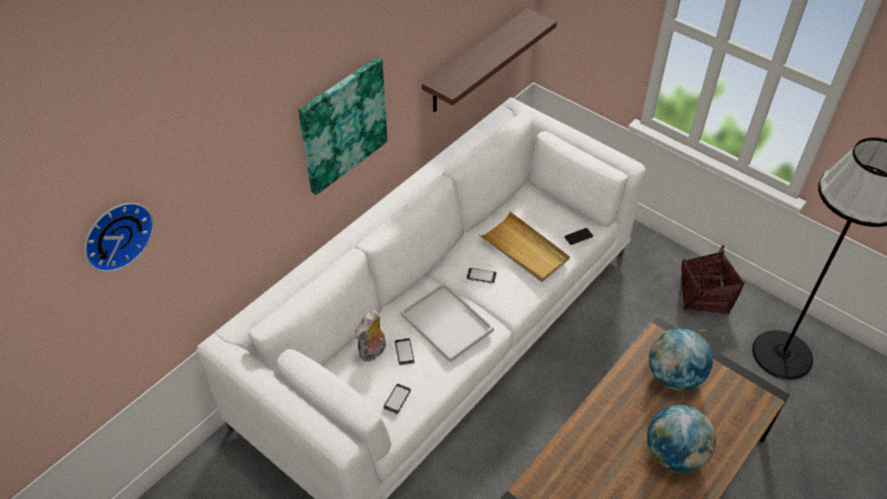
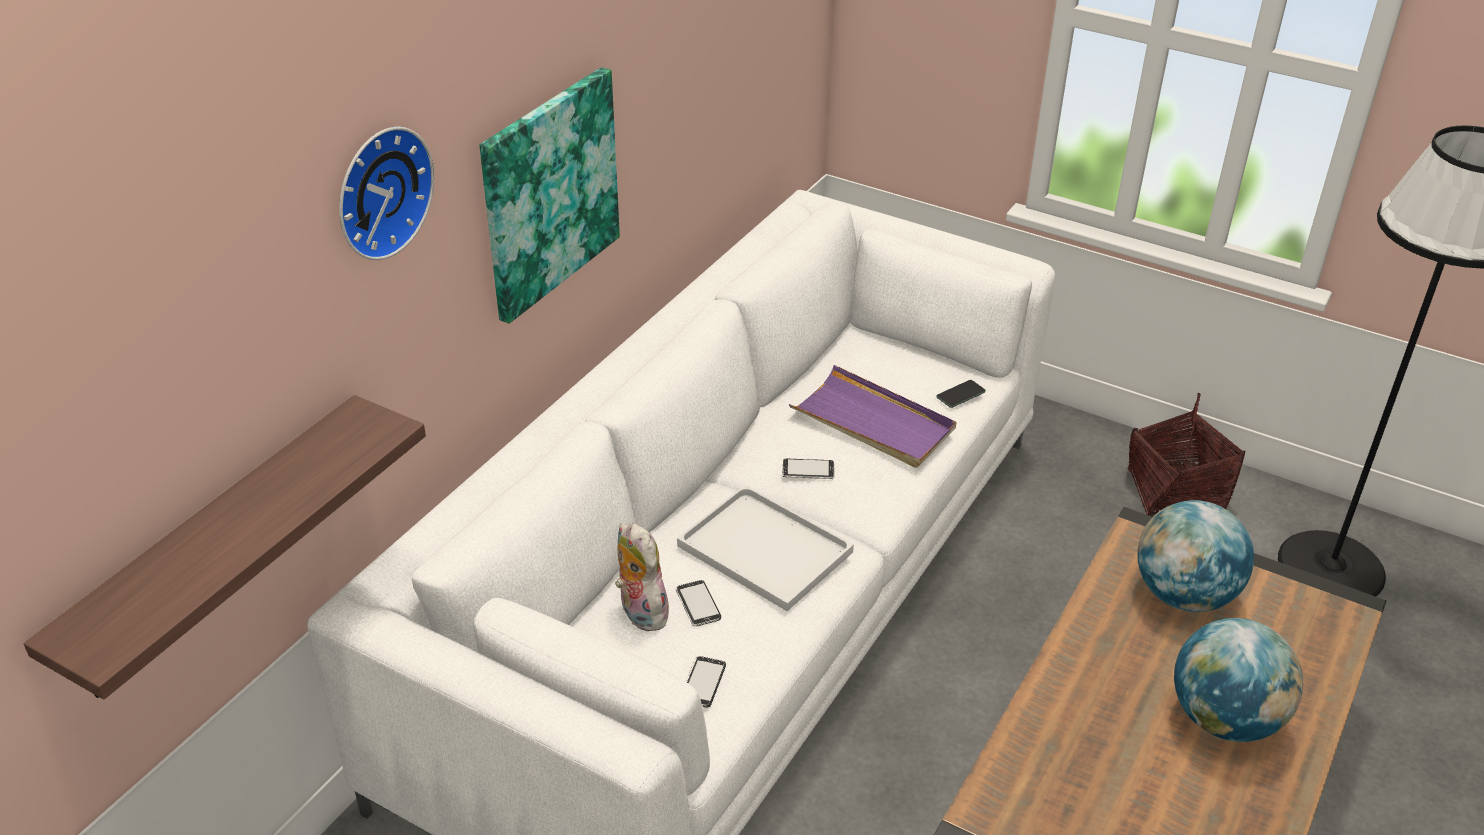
camera: 10 degrees left, 10 degrees down
(116, 234) = (167, 349): wall clock -> wall clock (379, 191)
(373, 352) = (639, 612): plush toy -> plush toy turned 120 degrees clockwise
(476, 62) = (745, 113): shelf -> shelf (217, 547)
(524, 249) = (873, 422): beige tray -> purple tray

